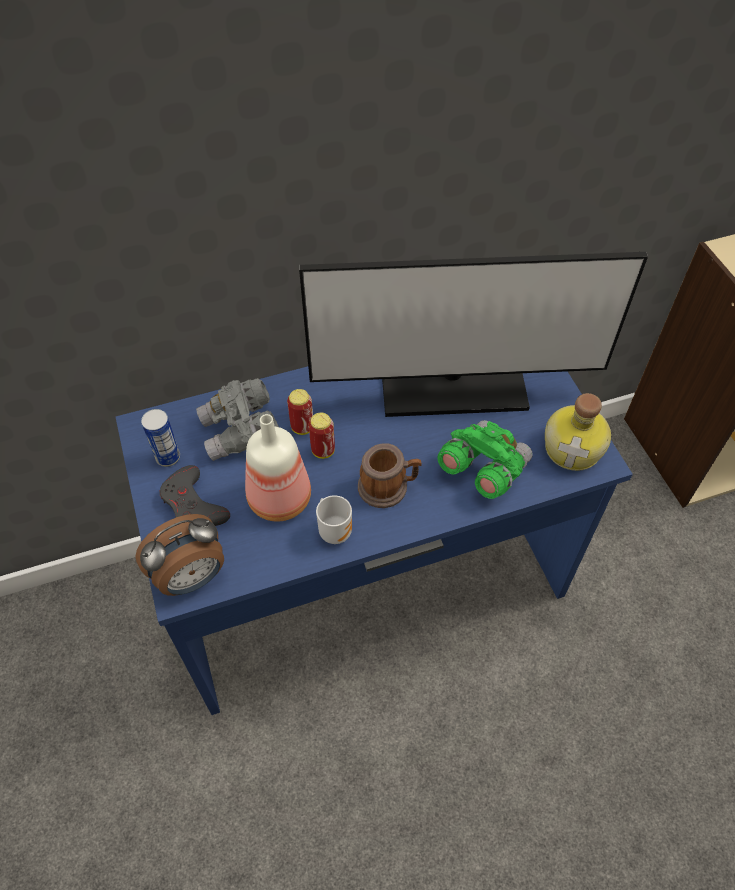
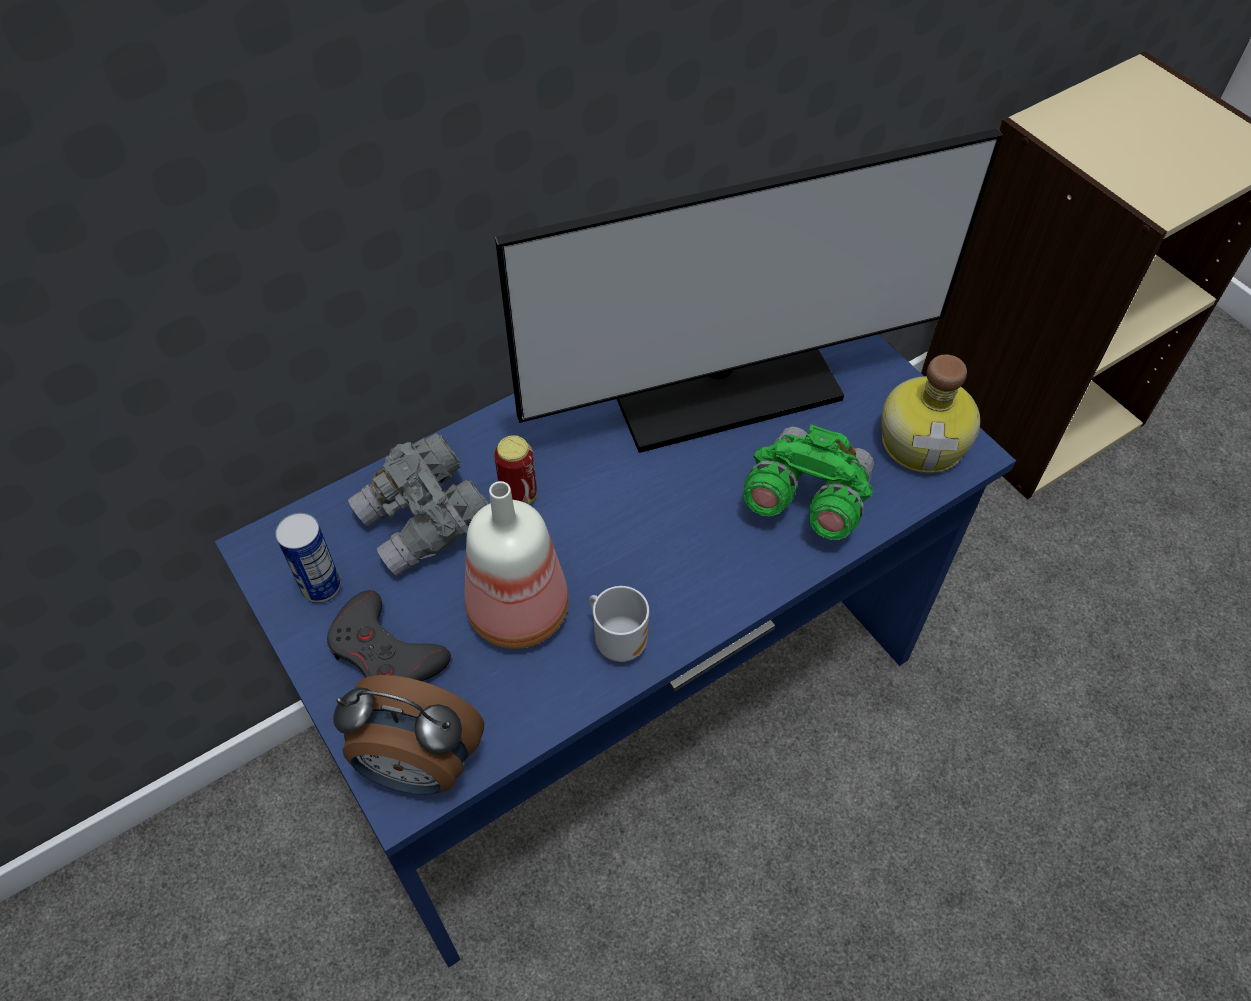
camera: 15 degrees left, 0 degrees up
(192, 577) = (418, 767): alarm clock -> alarm clock turned 60 degrees clockwise
(323, 450) = (562, 523): can -> none
(388, 487) = (677, 556): mug -> none

